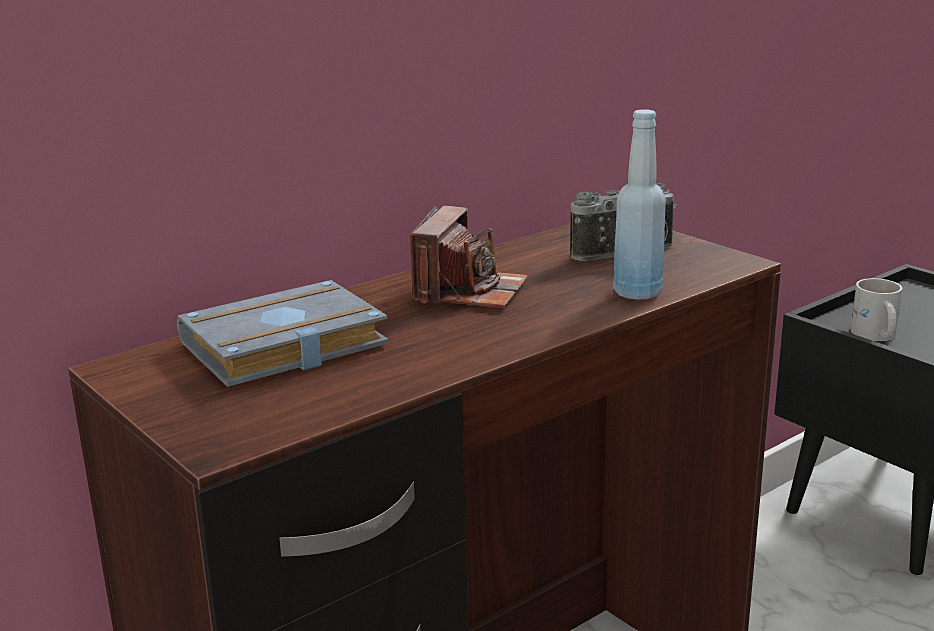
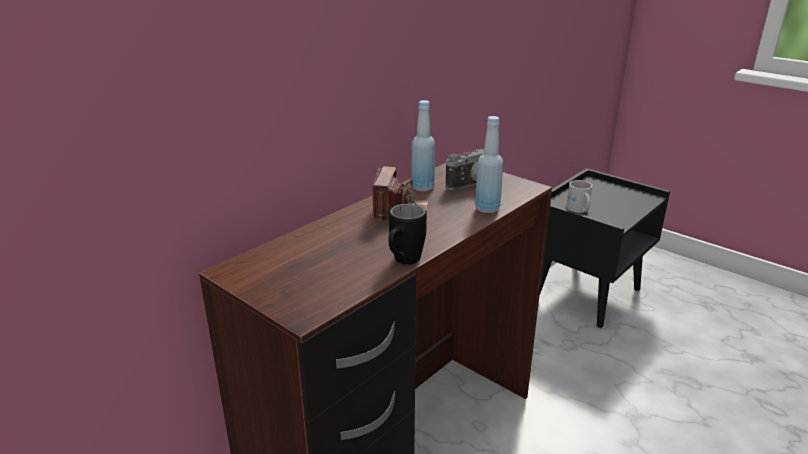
camera: 10 degrees left, 5 degrees up
(282, 348) = (314, 253): grey book -> none
(440, 371) = (403, 262): none -> black mug
(527, 255) = (422, 187): none -> blue bottle

